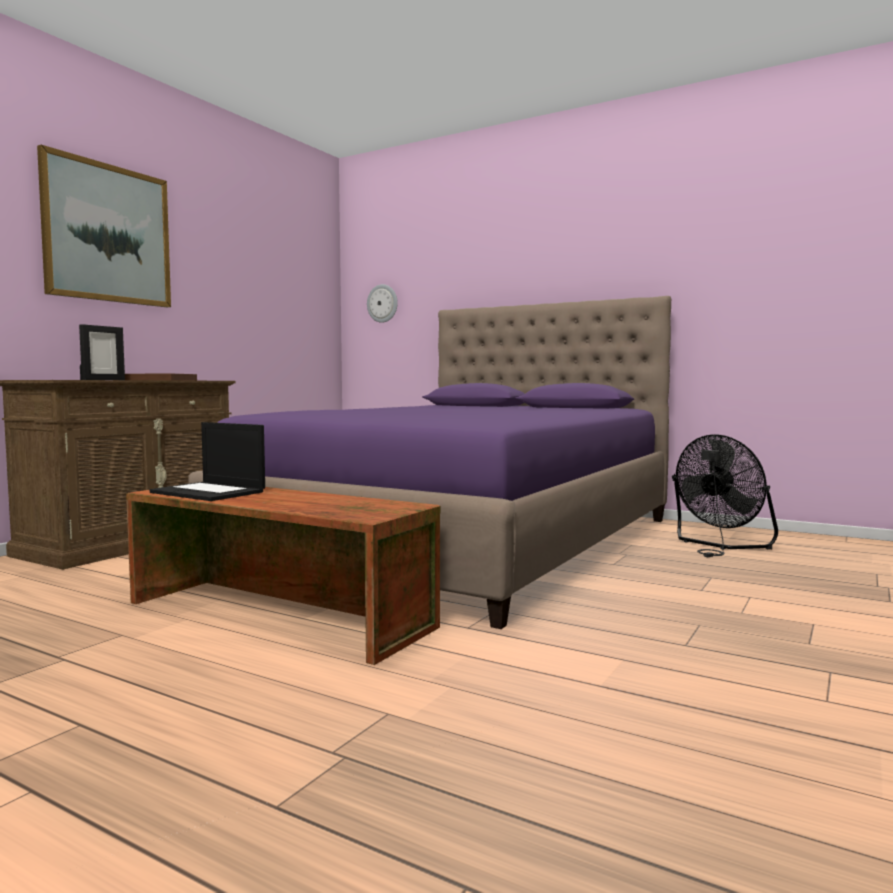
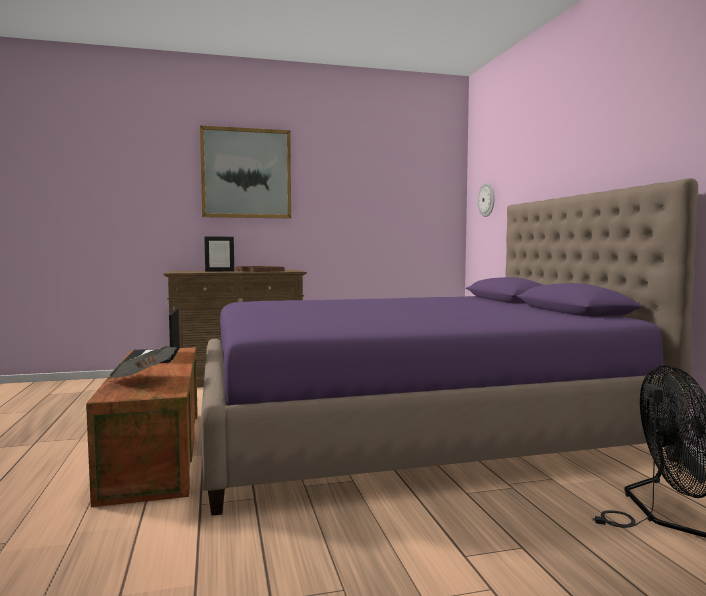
camera: 45 degrees right, 0 degrees up
(327, 505) = (143, 380): none -> newspaper

